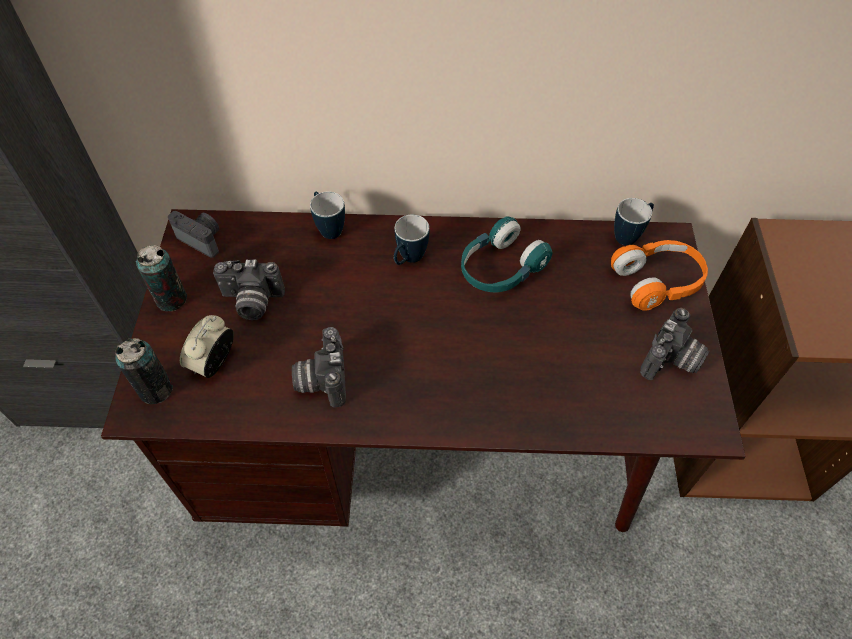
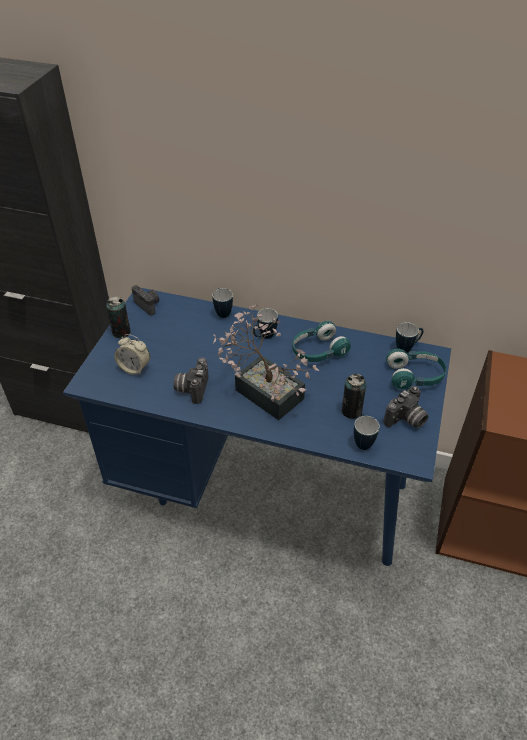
camera: 15 degrees right, 10 degrees down
(156, 389) = (98, 375): can -> can (351, 411)
(214, 362) = (134, 368): alarm clock -> alarm clock turned 105 degrees counterclockwise
(252, 302) = (165, 342): camera -> none
(425, 457) = (264, 488): brown desk -> blue desk
(439, 355) = (264, 389): none -> potted plant
(620, 413) = (362, 441): none -> mug
(657, 282) = (414, 376): orange headphones -> turquoise headphones

